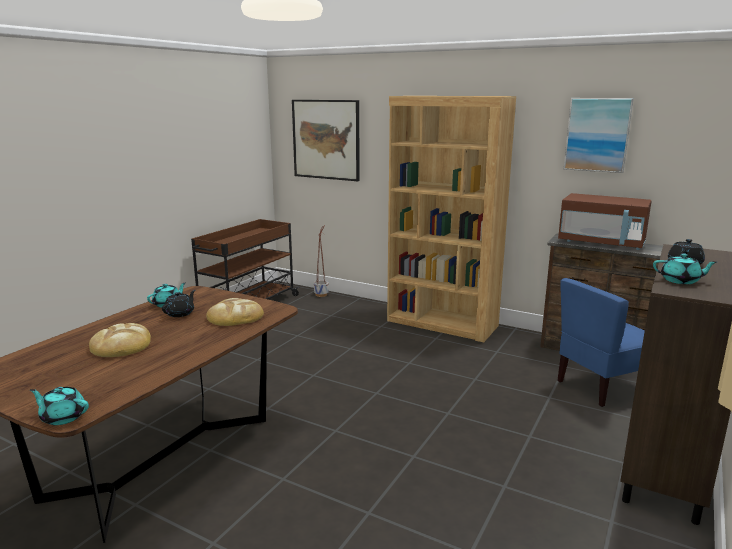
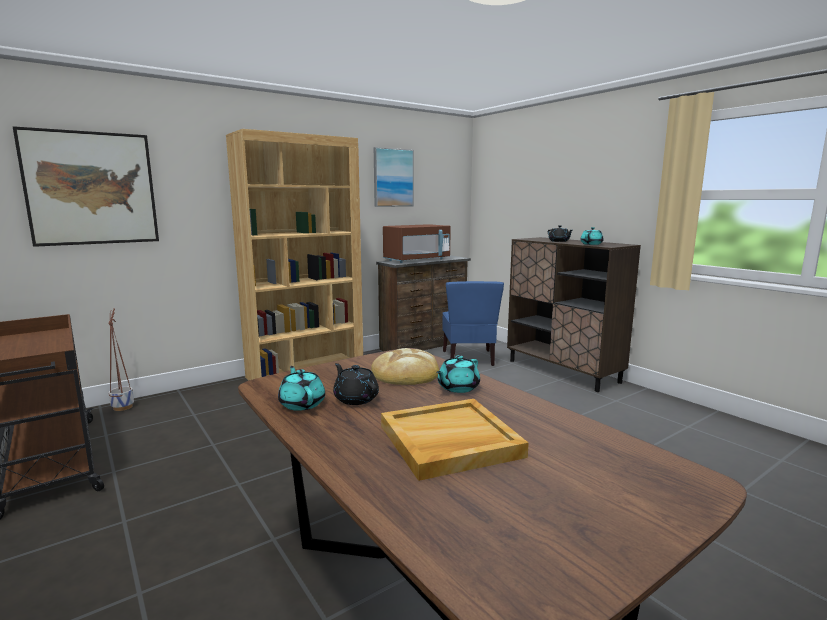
camera: 65 degrees left, 5 degrees down
(63, 417) = (700, 488): turquoise teapot -> turquoise teapot (457, 388)
(122, 345) = (449, 441): bread -> beige tray

